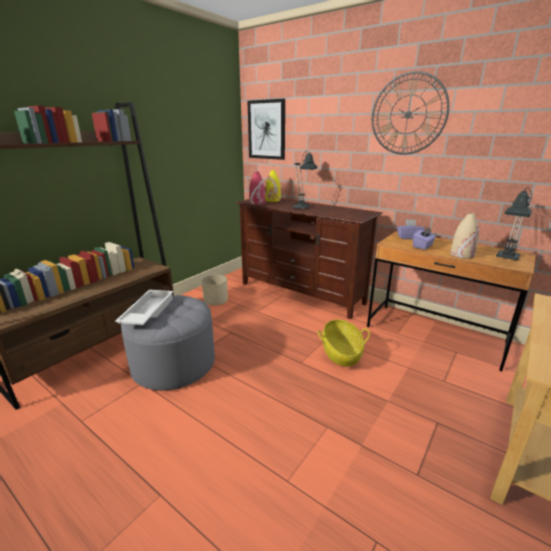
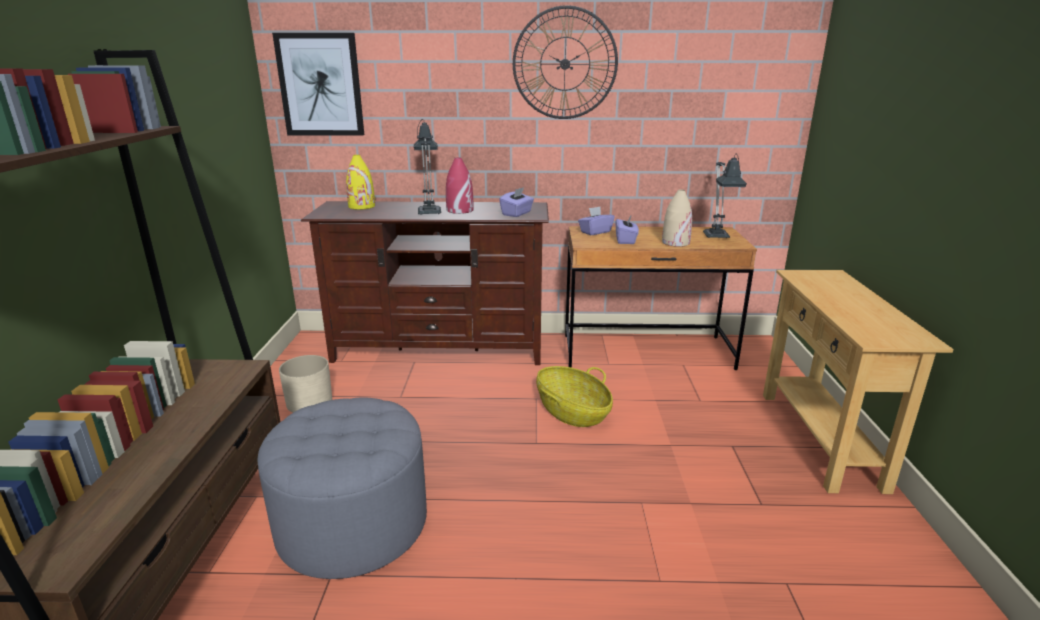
camera: 35 degrees left, 0 degrees up
(147, 312) = (311, 445): white tray -> none
(257, 202) = (343, 214): red vase -> red vase (459, 210)
(349, 215) = (517, 213): none -> purple tissue box

